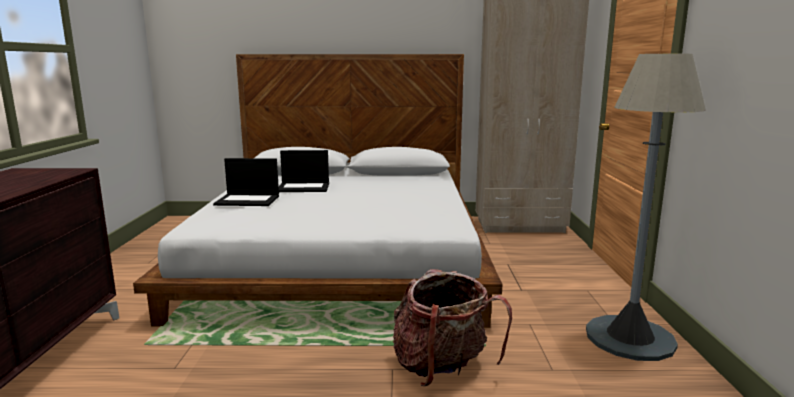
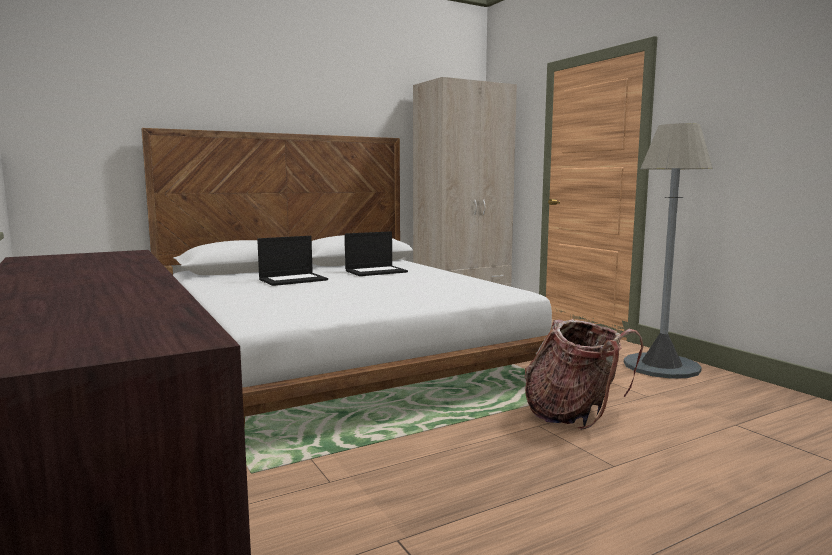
camera: 30 degrees left, 5 degrees down
(248, 200) = (265, 293): laptop -> laptop (376, 271)

